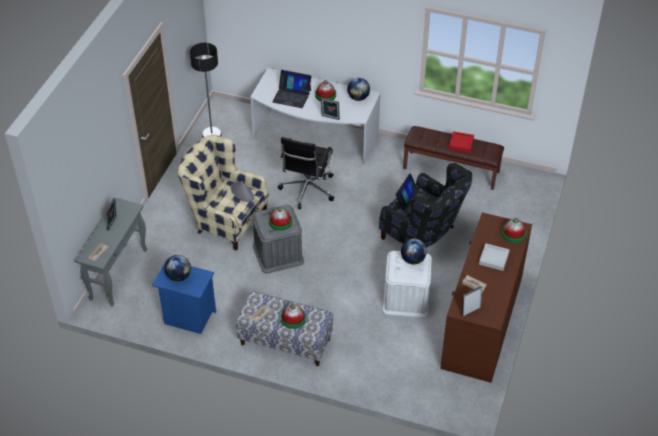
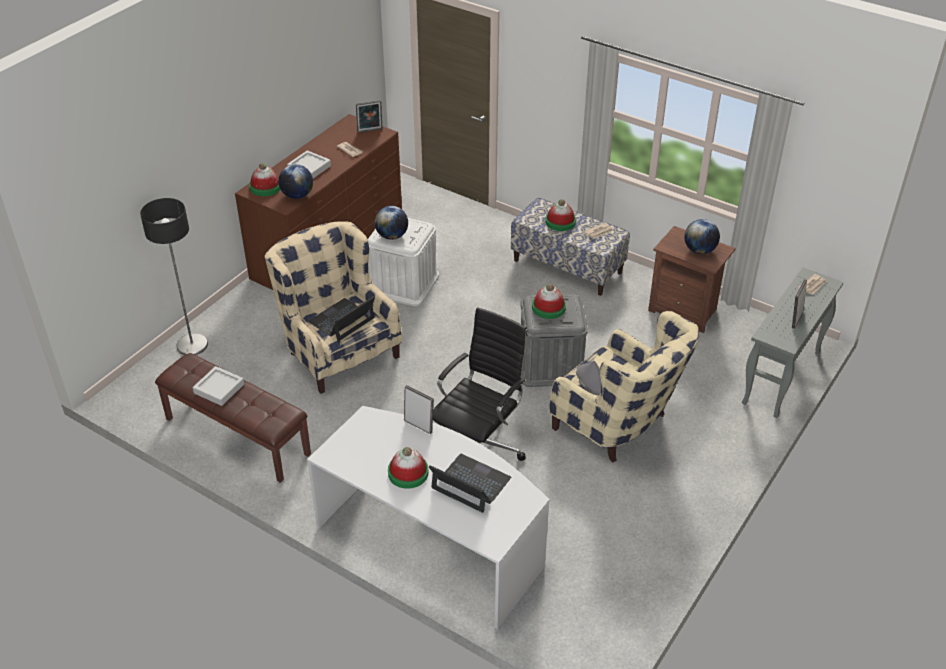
camera: 165 degrees left, 5 degrees down
(188, 317) = (685, 310): blue nightstand -> brown nightstand
(212, 134) = (621, 593): floor lamp -> floor lamp (192, 345)
(358, 98) = (351, 455): globe -> globe (297, 195)
(424, 235) = (338, 349): black armchair -> beige armchair
(461, 143) = (219, 389): red tray -> grey tray

